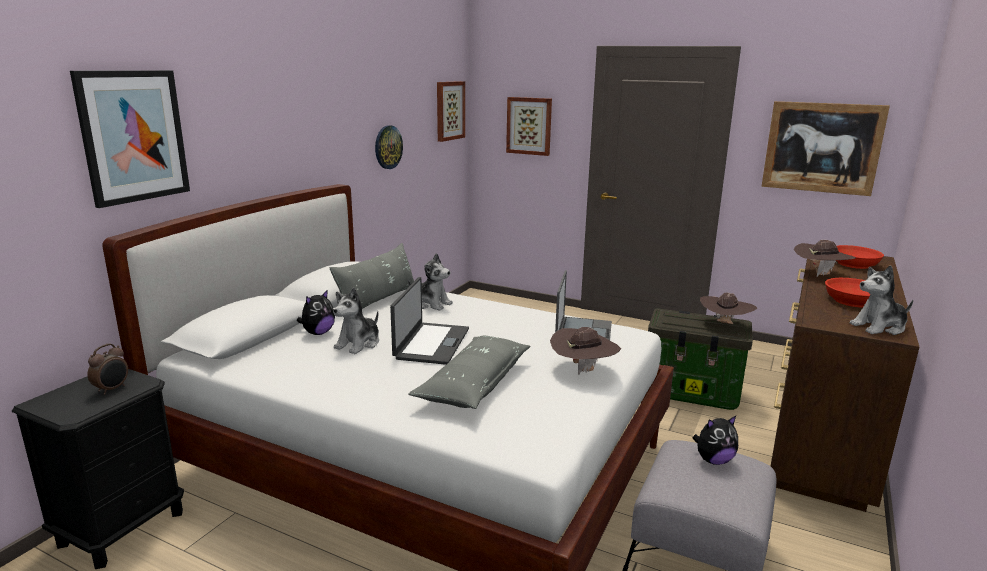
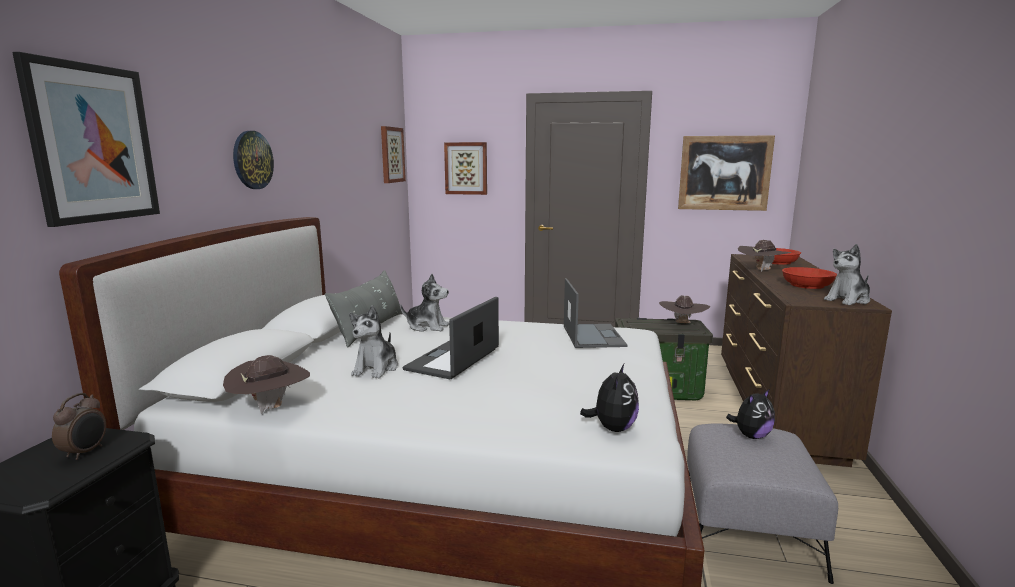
camera: 15 degrees left, 5 degrees down
(318, 333) = (323, 363): plush toy -> plush toy (612, 428)
(388, 147) = (344, 184): wall clock -> wall clock (252, 160)
(431, 343) = (454, 360): laptop -> laptop turned 150 degrees counterclockwise
(474, 384) = (526, 389): grey pillow -> none
(583, 370) = (619, 366): brown hat -> brown hat (271, 408)

